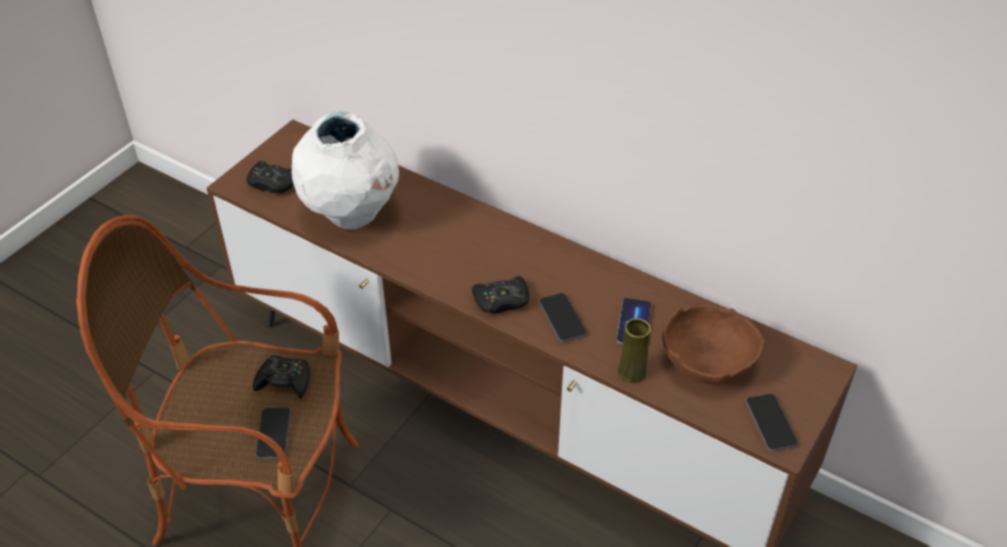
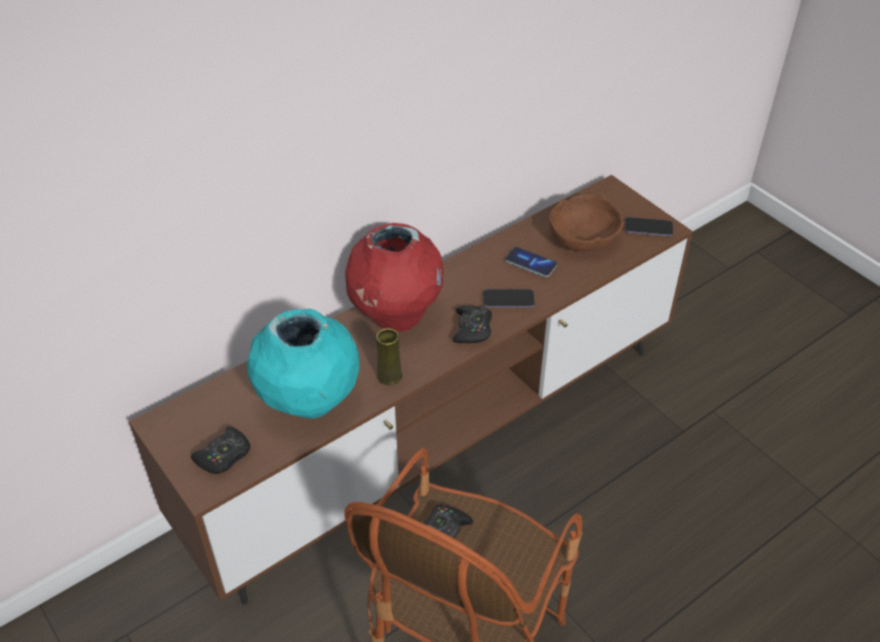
camera: 70 degrees left, 0 degrees up
(274, 434) = (504, 553): phone -> none
(352, 215) = (310, 403): white vase -> turquoise vase
(491, 238) = (395, 316): none -> red vase
(632, 372) = (578, 279): yellow vase -> yellow vase (389, 376)

